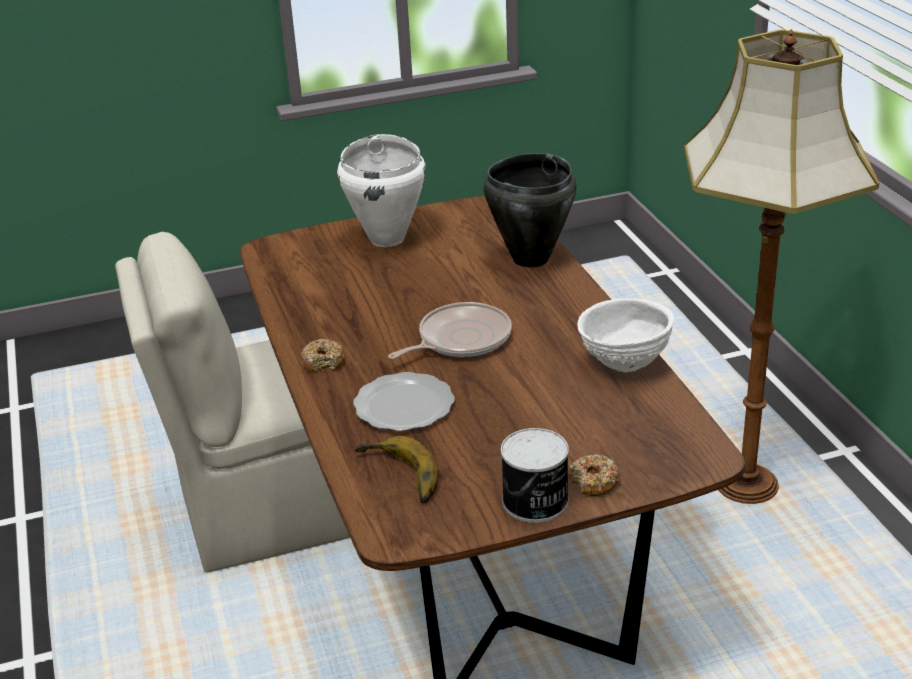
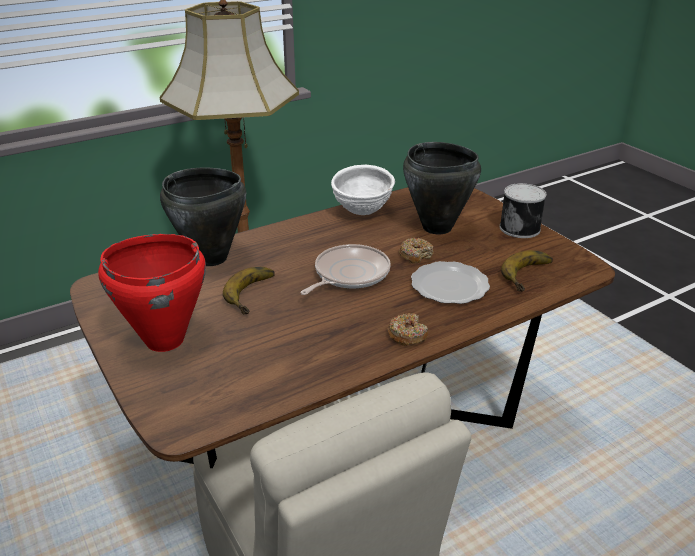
camera: 105 degrees left, 0 degrees up
(388, 238) = (164, 340): white cooking pot -> red cooking pot
(444, 282) = (256, 294): none -> banana
(460, 339) = (349, 274): frying pan -> frying pan turned 90 degrees clockwise
(559, 422) = (437, 228): none -> black cooking pot
(594, 482) = (490, 213): donut -> donut (415, 255)

